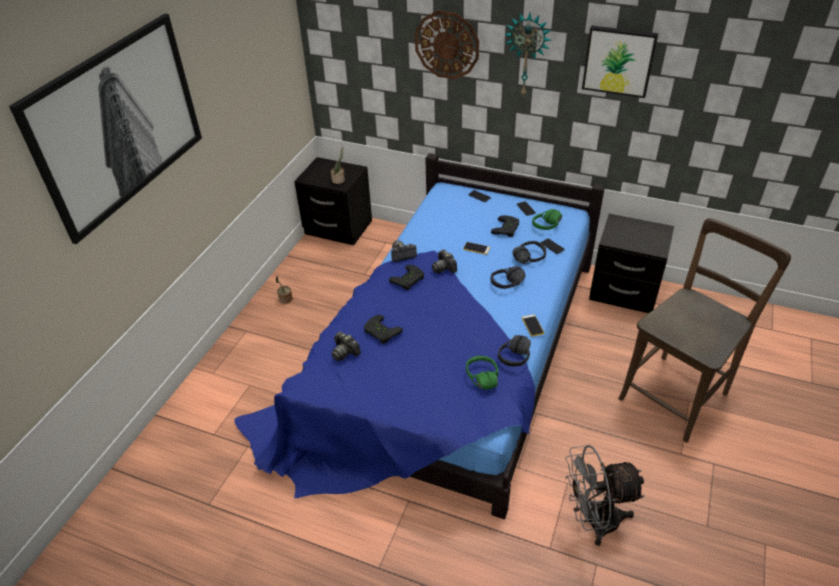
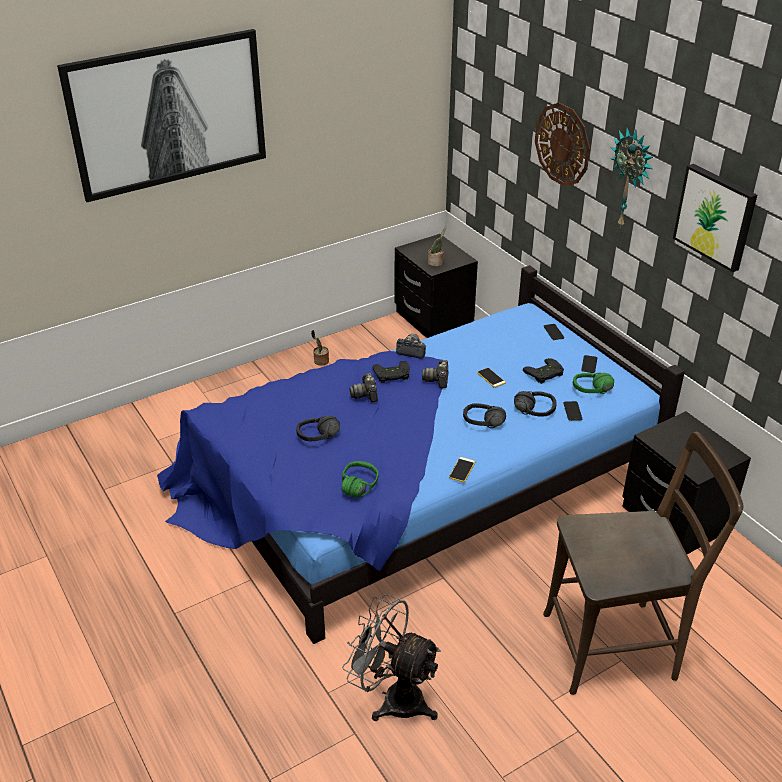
camera: 35 degrees right, 5 degrees down
(345, 352) = (268, 405): camera -> camera (365, 394)
(380, 332) = (314, 404): black game controller -> none
(521, 359) = (413, 490): black headphones -> black headphones (320, 439)

